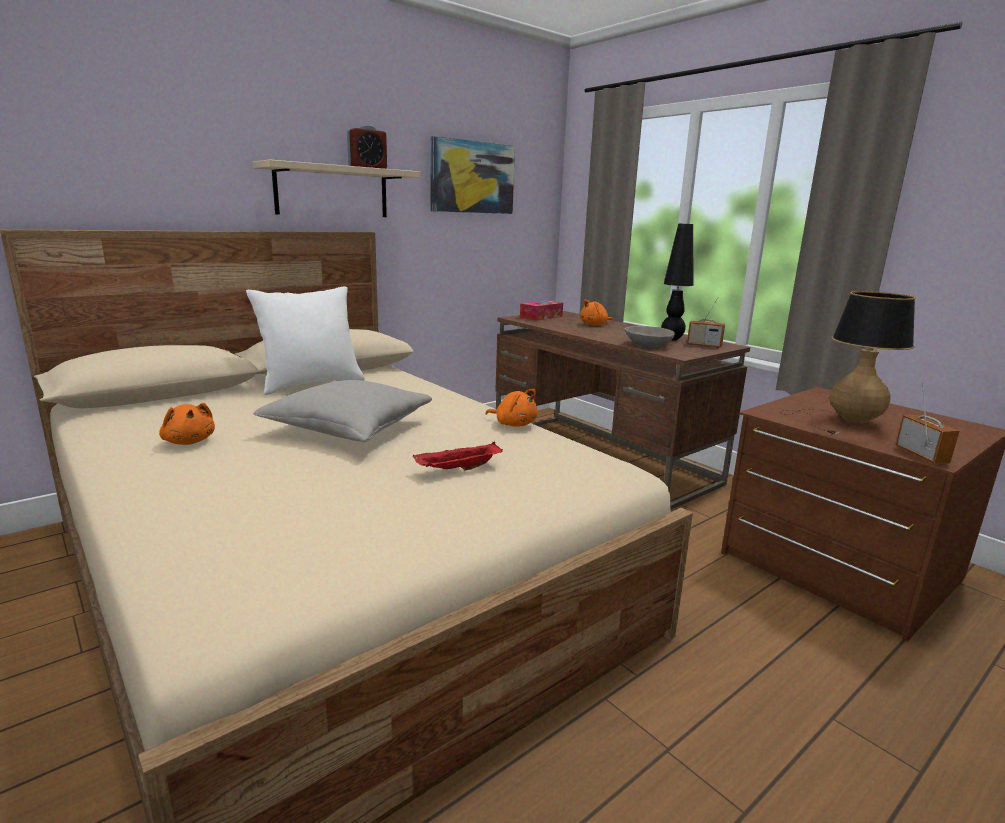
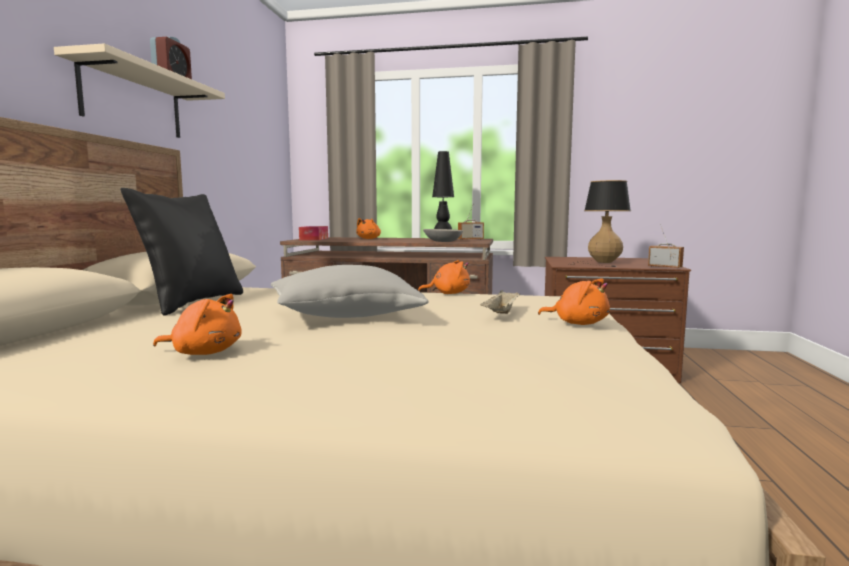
camera: 40 degrees left, 10 degrees down
(311, 384) = (192, 303): white pillow -> black pillow
(458, 470) = (502, 314): red tray -> beige tray
(472, 177) = (237, 112): picture -> none
(478, 507) = (577, 323): none -> orange plush toy

